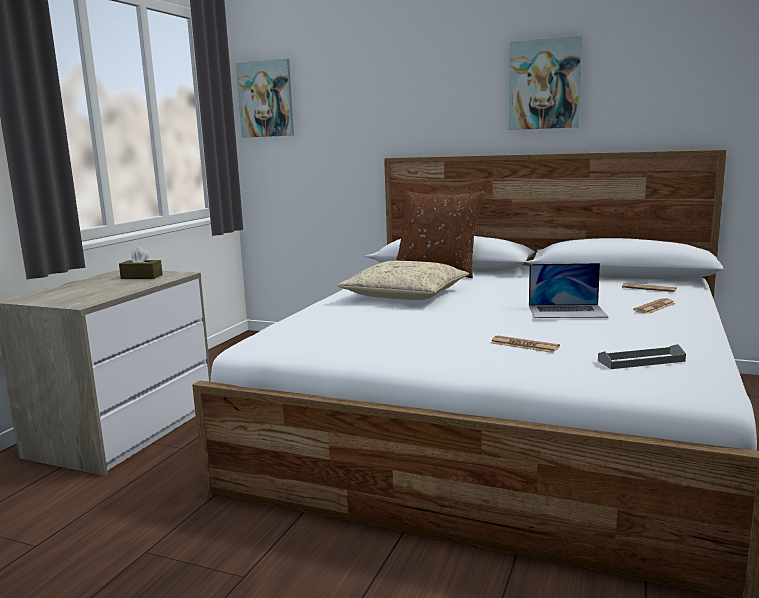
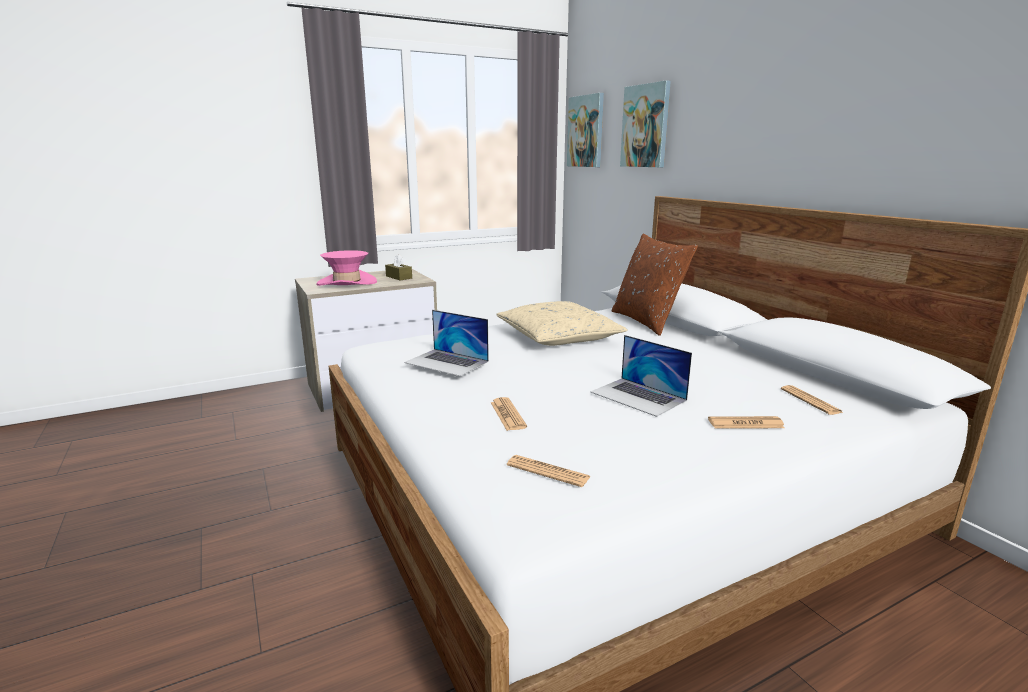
camera: 40 degrees right, 5 degrees up
(92, 292) = (347, 283): none -> pink hat
(387, 328) = (447, 362): none -> laptop
(544, 84) = (814, 121): picture -> picture (645, 126)
(641, 361) = (548, 471): grey tray -> newspaper

